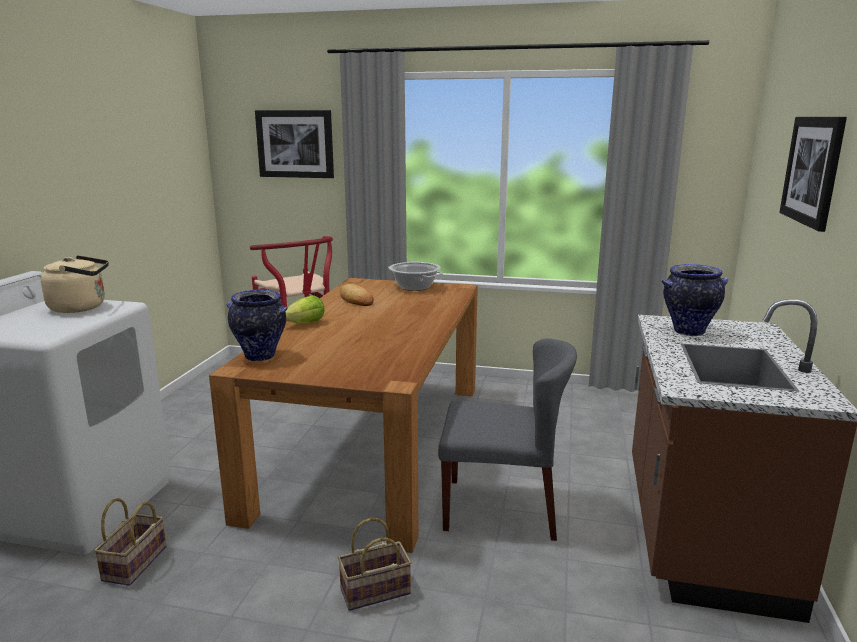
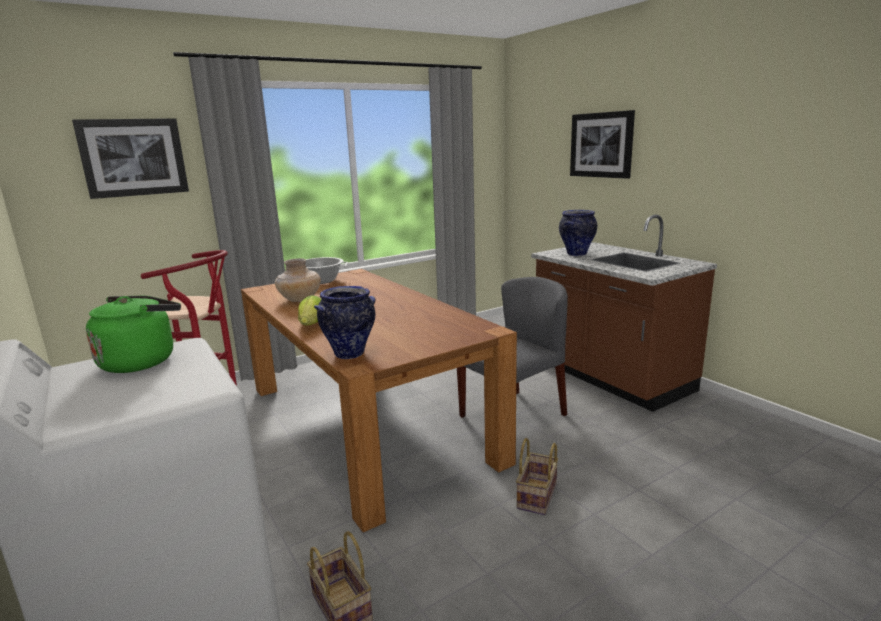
camera: 45 degrees left, 0 degrees up
(81, 307) = (142, 361): beige kettle -> green kettle
(356, 299) = (300, 299): bread -> beige vase

